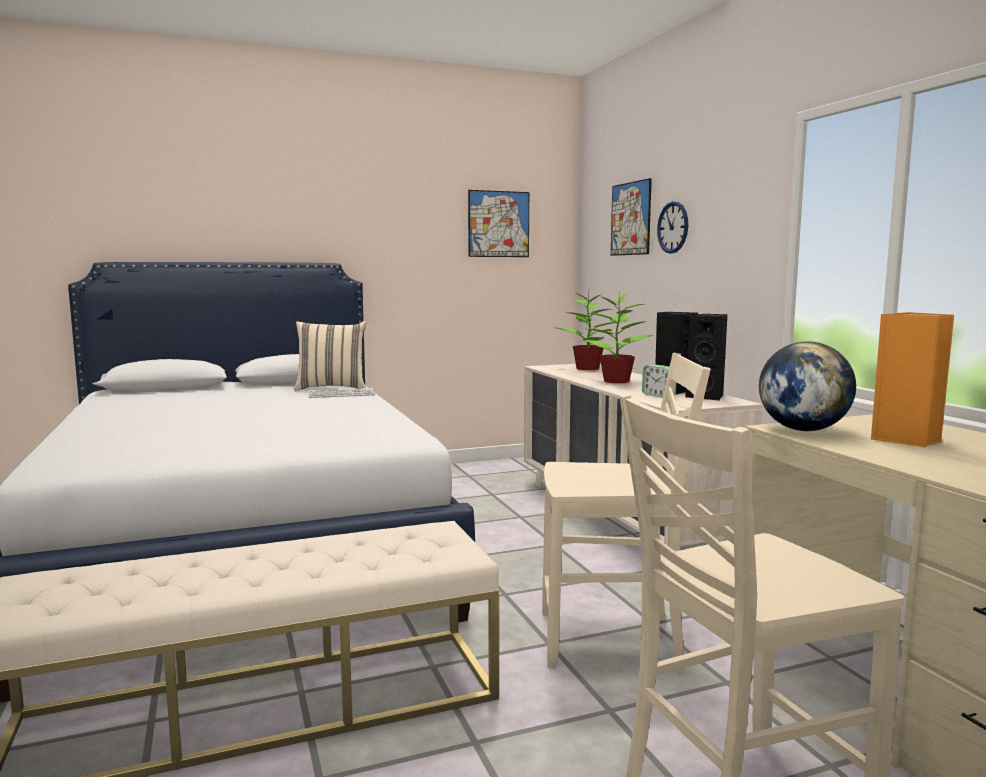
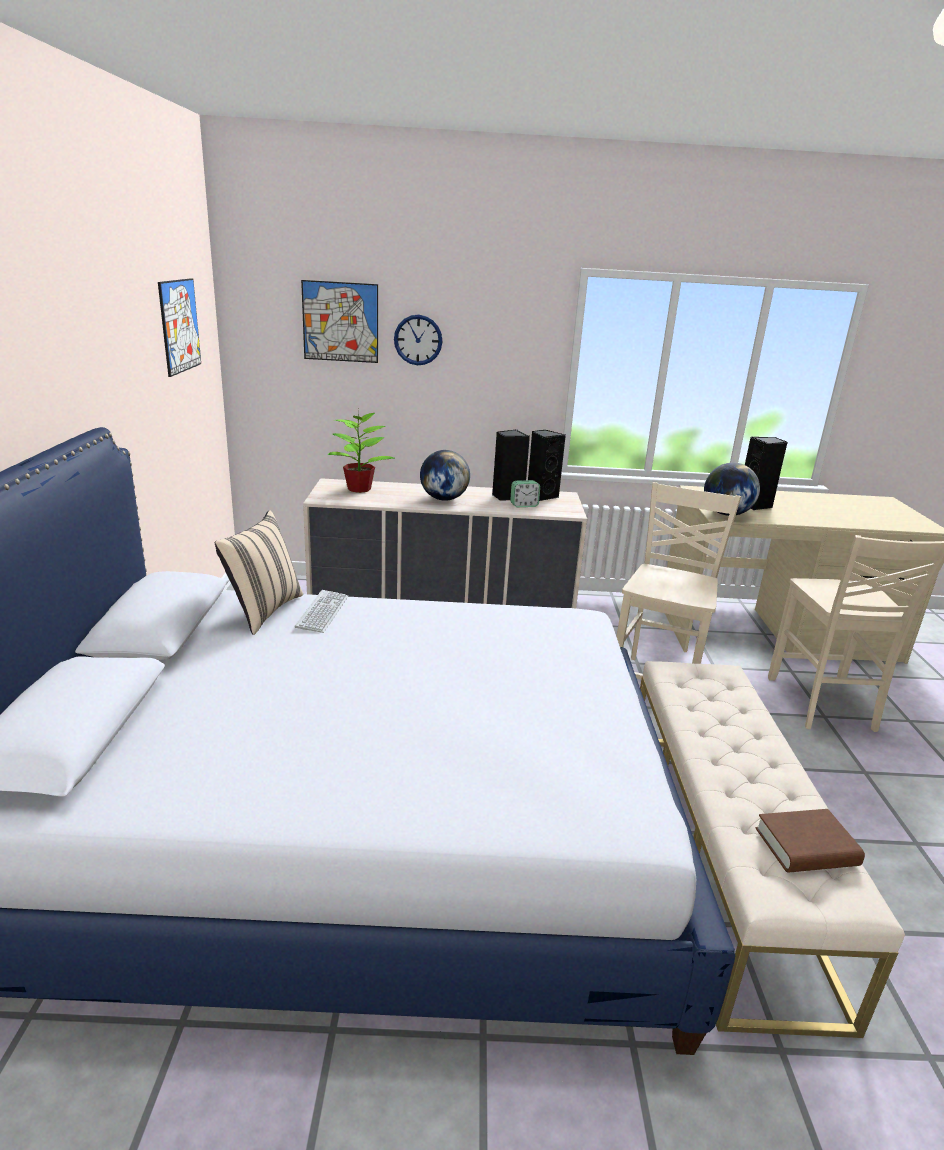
camera: 70 degrees left, 15 degrees up
(92, 593) = (806, 847): none -> brown book
(615, 381) = (444, 499): potted plant -> globe
(906, 440) = (755, 505): orange speaker -> black speaker

